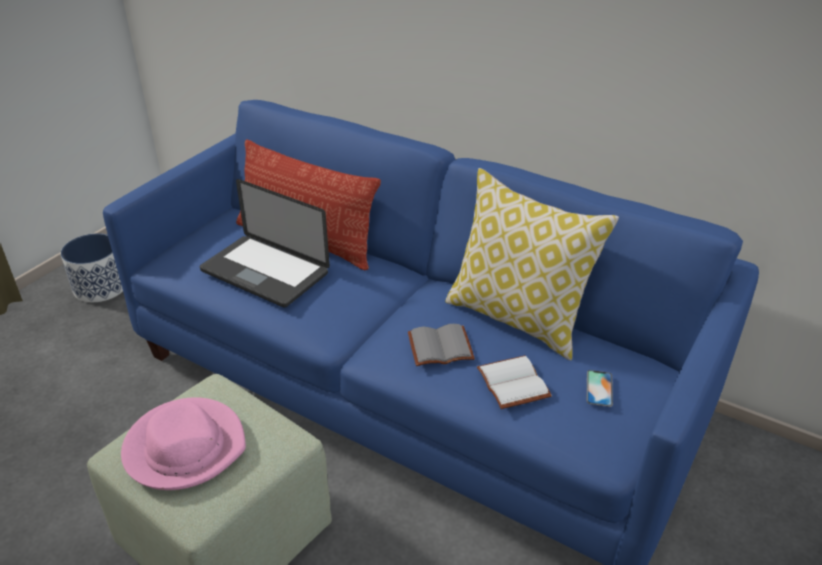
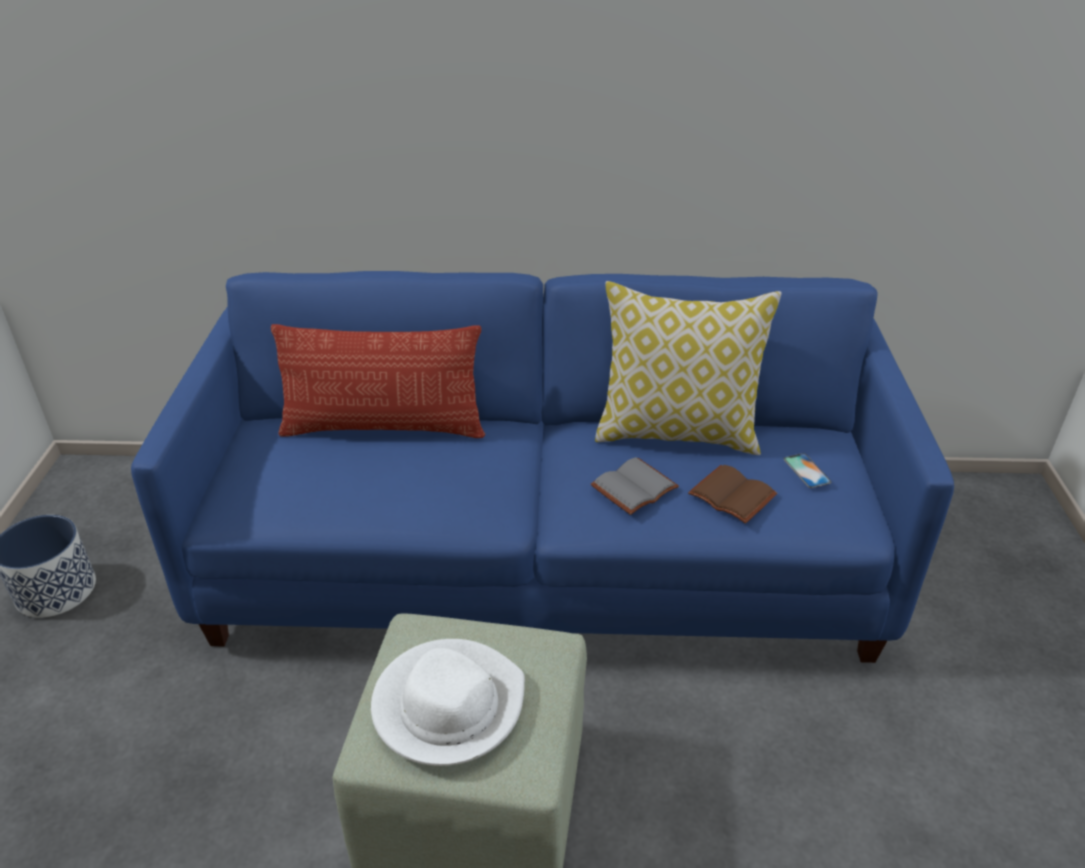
camera: 30 degrees left, 0 degrees up
(185, 447) = (448, 705): pink hat -> white hat
(265, 272) = (372, 478): laptop -> none
(515, 383) = (734, 495): white book -> brown book

